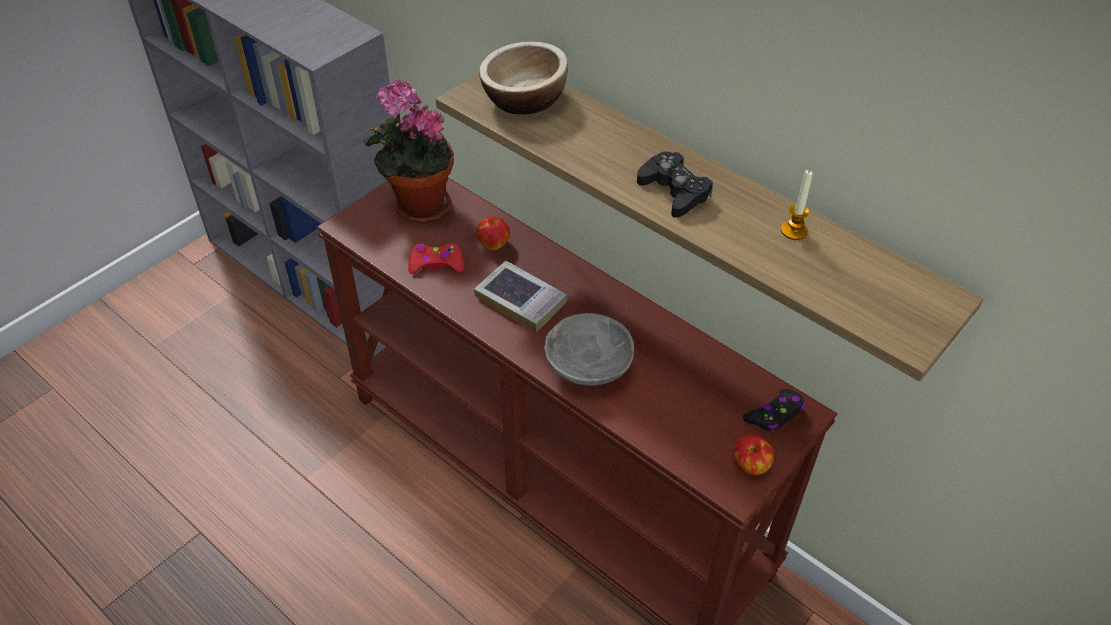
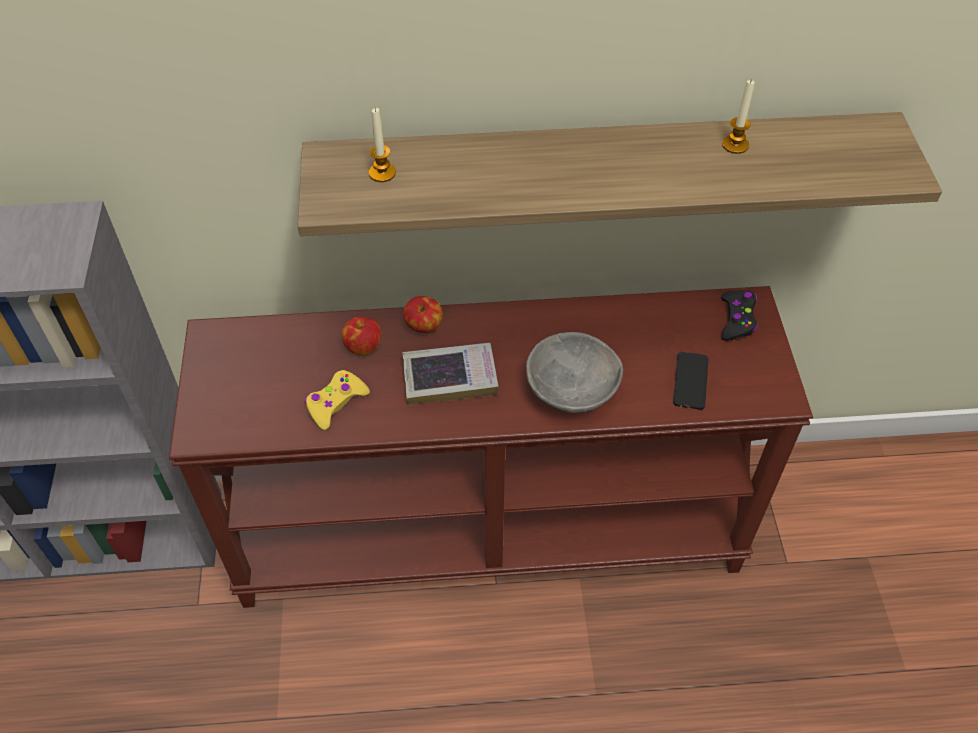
camera: 45 degrees left, 5 degrees up
(417, 206) = (247, 364): potted plant -> none
(436, 264) = (336, 403): red game controller -> yellow game controller
(524, 99) = (382, 173): bowl -> candle
(674, 191) = (614, 172): black game controller -> none
(680, 426) = (690, 381): none -> phone
(749, 466) = (768, 371): apple -> apple (424, 327)

